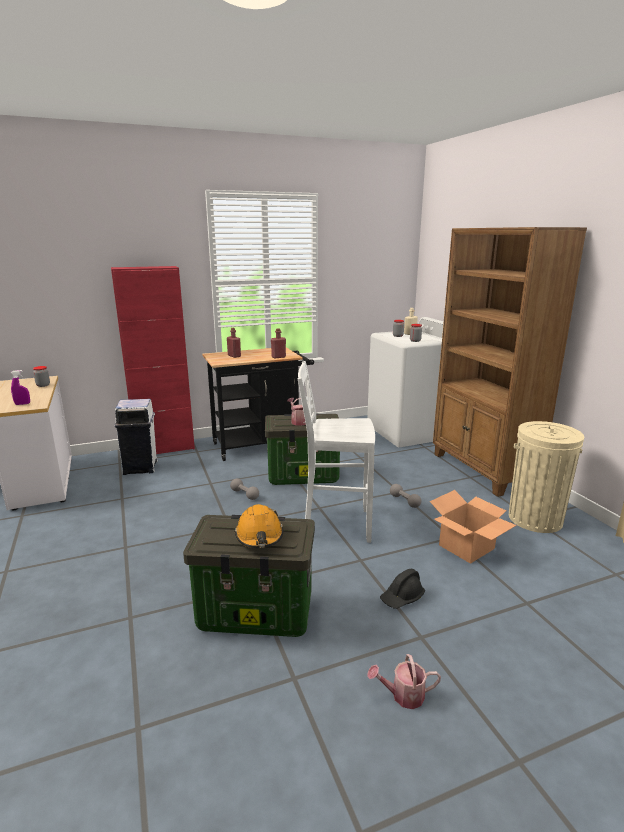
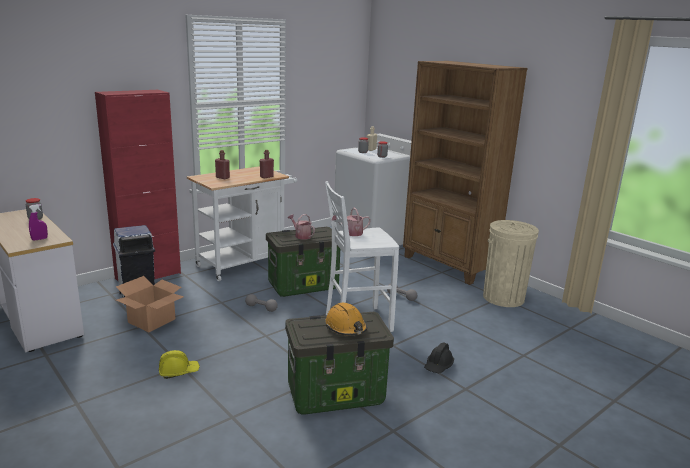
camera: 20 degrees left, 0 degrees up
(118, 553) = (179, 371): none -> yellow hard hat
(261, 445) = (245, 263): black cart -> white cart
(403, 695) = (473, 425): watering can -> watering can (351, 233)
(466, 546) = (465, 324): cardboard box -> cardboard box (152, 320)

